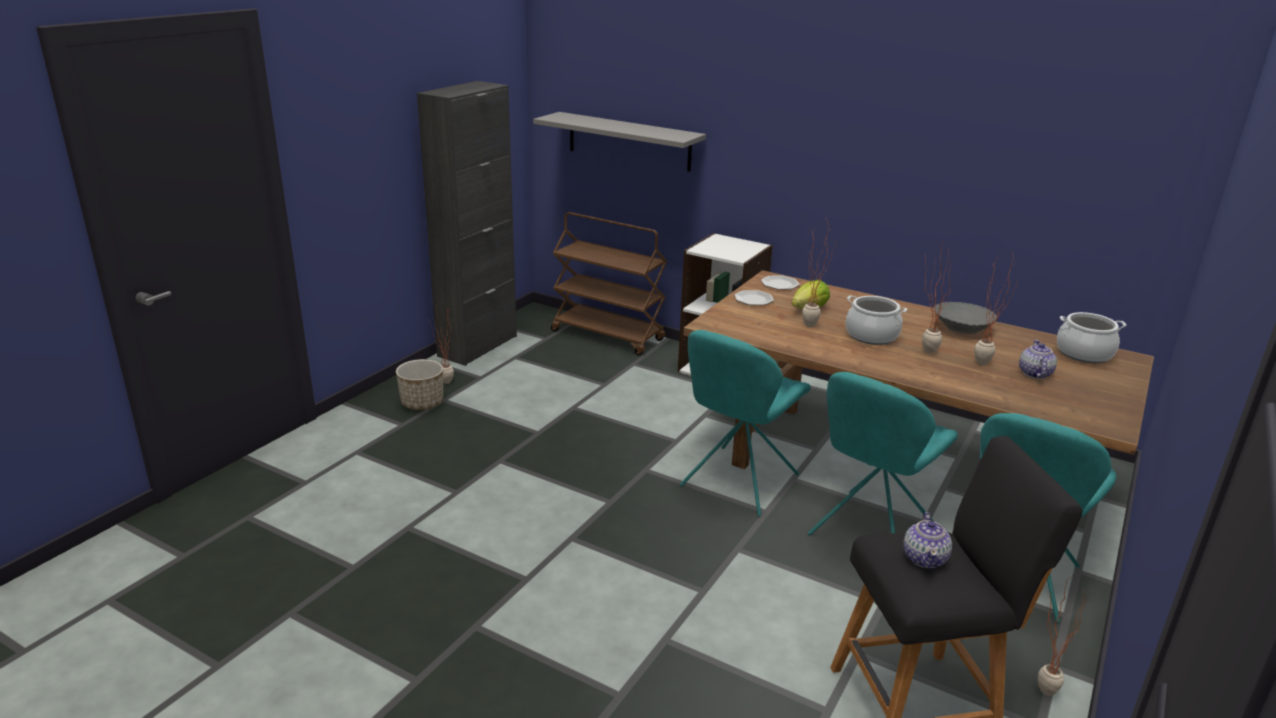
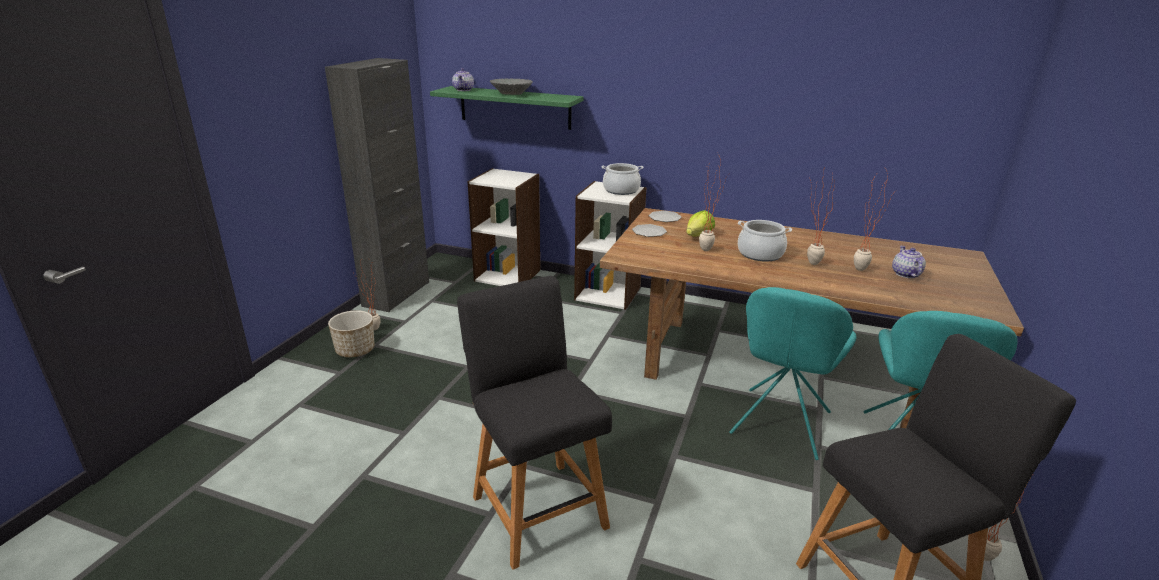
camera: 10 degrees left, 0 degrees up
(574, 579) = (536, 507): none -> black stool
(608, 336) = (508, 275): brown cart -> white bookcase
(629, 141) = (515, 107): grey shelf -> green shelf
(737, 482) = (654, 392): turquoise chair -> none
(925, 558) = (906, 460): teapot -> teapot (464, 90)
(961, 329) = (827, 242): grey bowl -> grey bowl (511, 94)
(1084, 353) = (931, 254): cooking pot -> cooking pot (621, 190)

